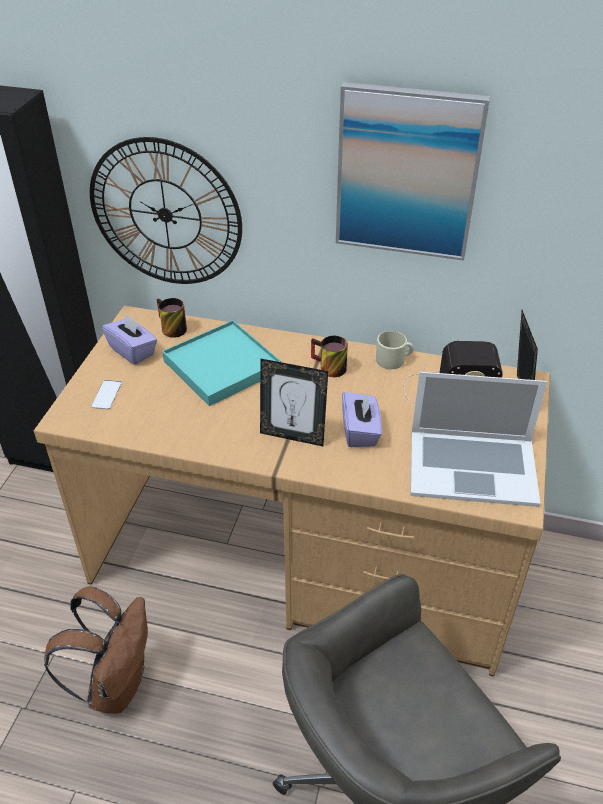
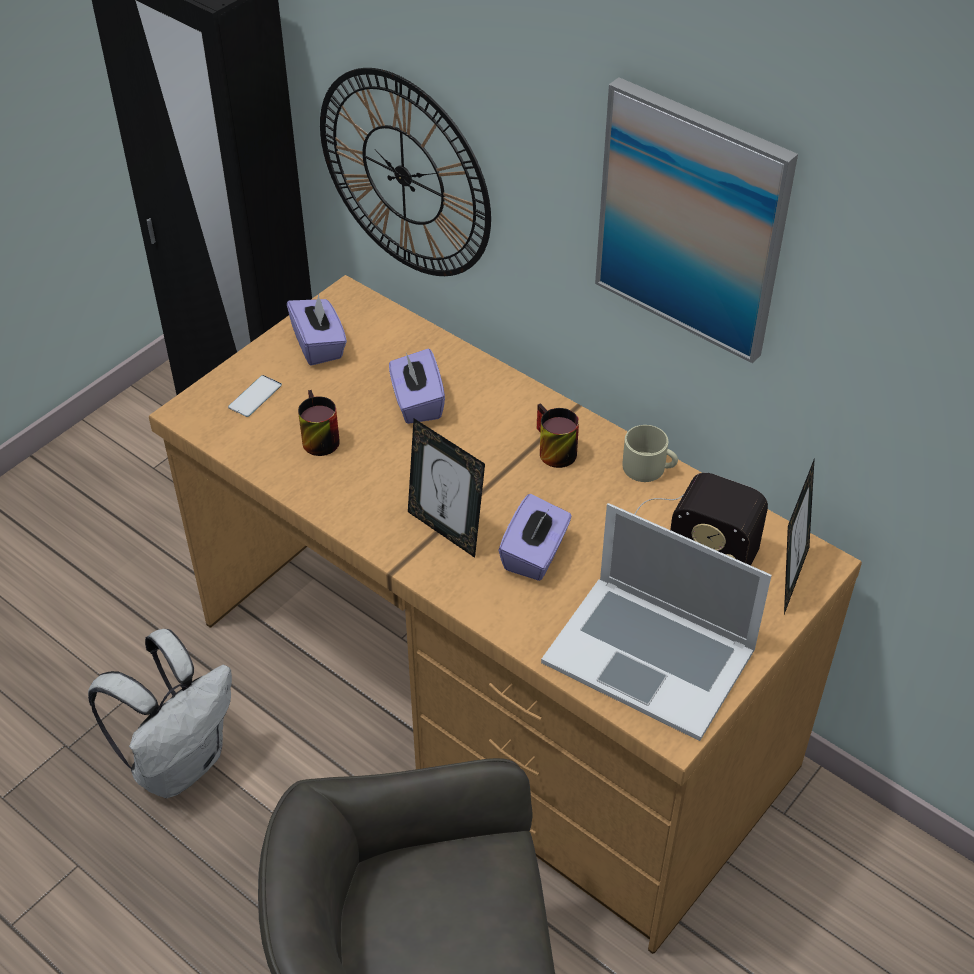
camera: 25 degrees right, 5 degrees up
(116, 683) = (180, 762): brown backpack -> white backpack
(169, 328) = (382, 327): mug -> mug (316, 438)
(222, 366) = (417, 403): turquoise tray -> purple tissue box

